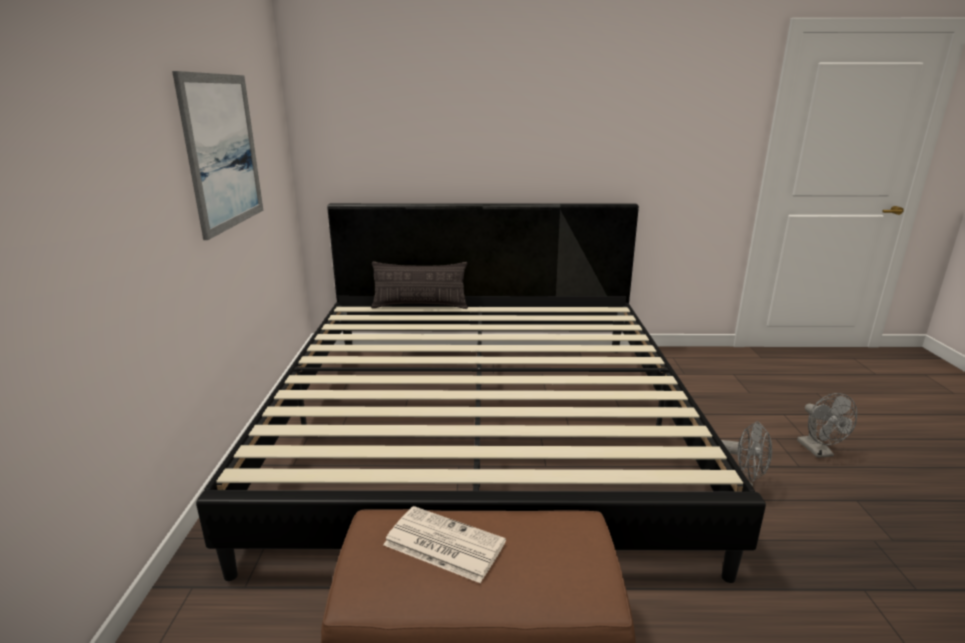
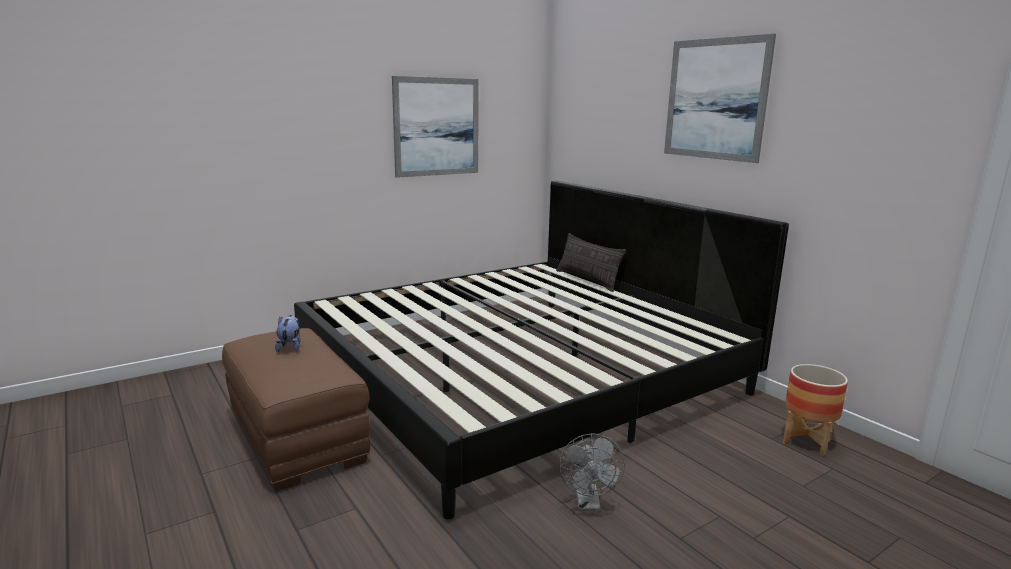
camera: 55 degrees right, 5 degrees down
(442, 544) = (290, 347): newspaper -> plush toy
(548, 98) = (715, 99): none -> picture
(695, 365) = (807, 441): none -> planter
(819, 452) = (735, 550): grey fan -> none

